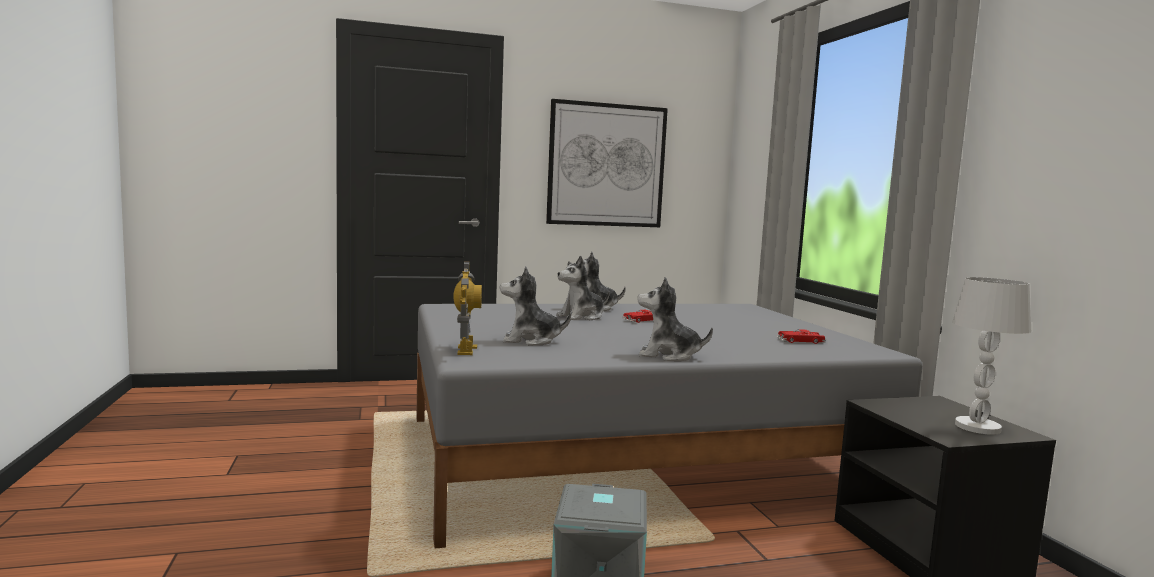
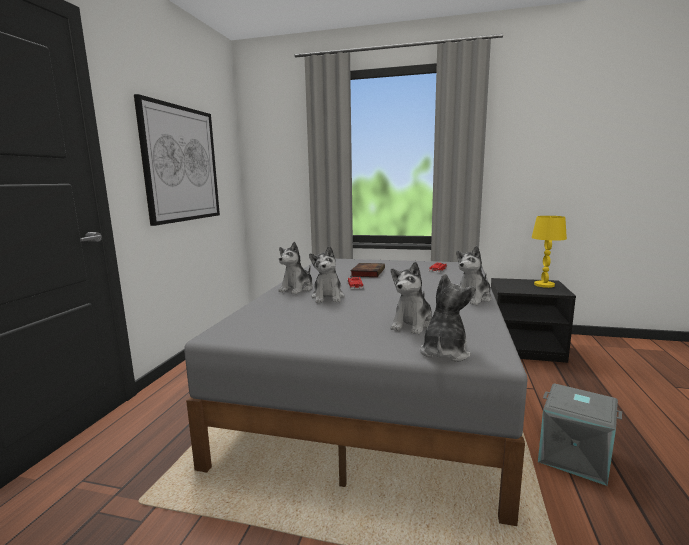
camera: 60 degrees left, 5 degrees up
(466, 350) = (444, 352): toy robot -> plush toy
(713, 320) = (367, 272): none -> book
(977, 427) = (544, 285): white table lamp -> yellow table lamp

